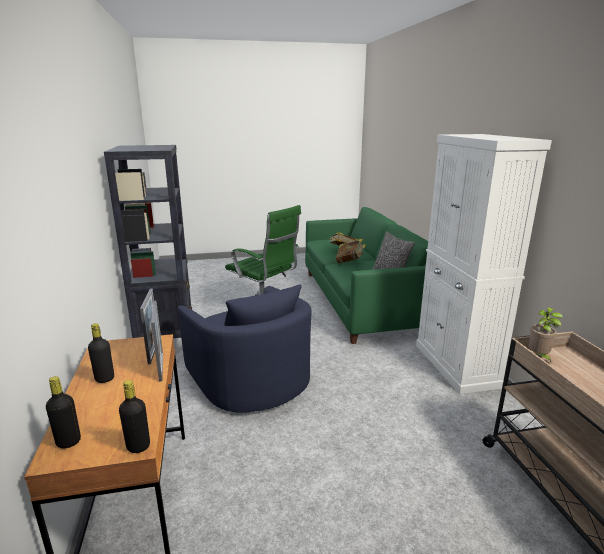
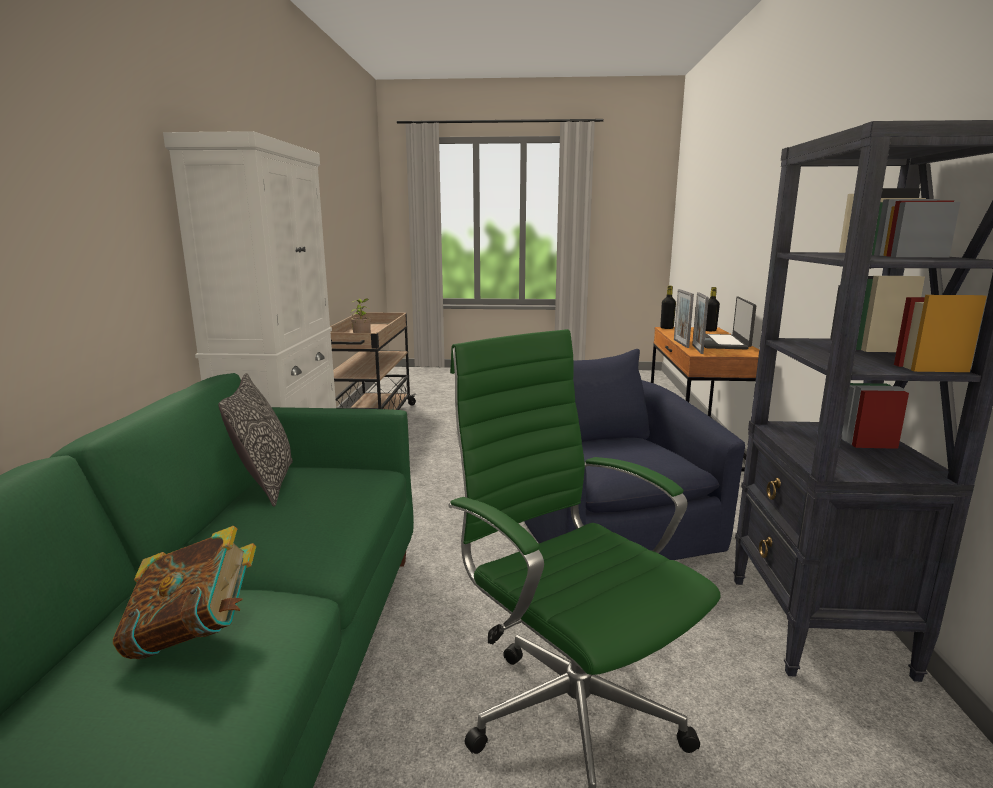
camera: 165 degrees left, 5 degrees down
(104, 378) = (721, 342): black bottle -> laptop
(350, 262) = (273, 555): book -> none

